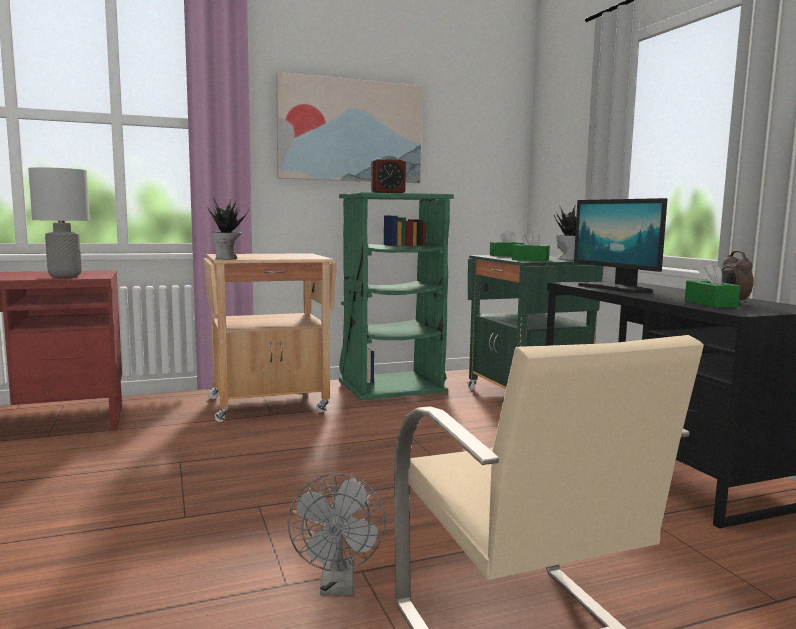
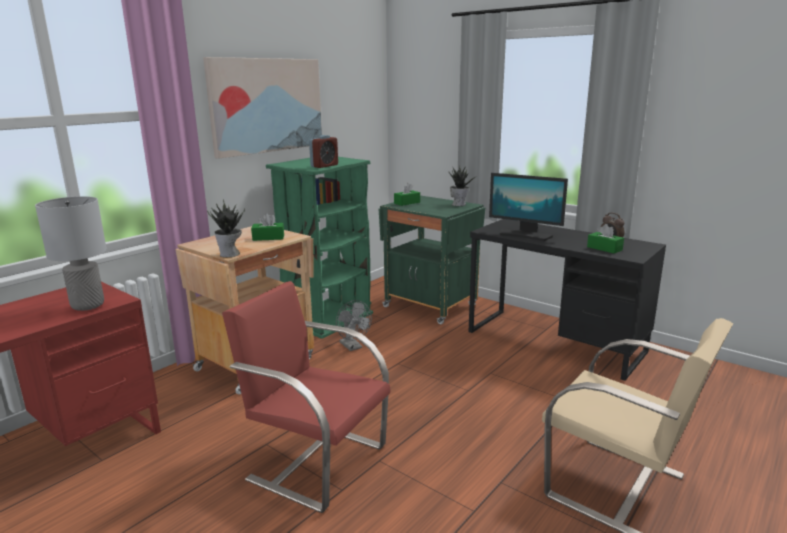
camera: 30 degrees left, 10 degrees up
(200, 487) = (316, 461): none -> red chair
(338, 586) = (502, 498): grey fan -> grey fan (353, 347)
(530, 260) = (441, 210): green tissue box -> green tissue box (268, 238)

